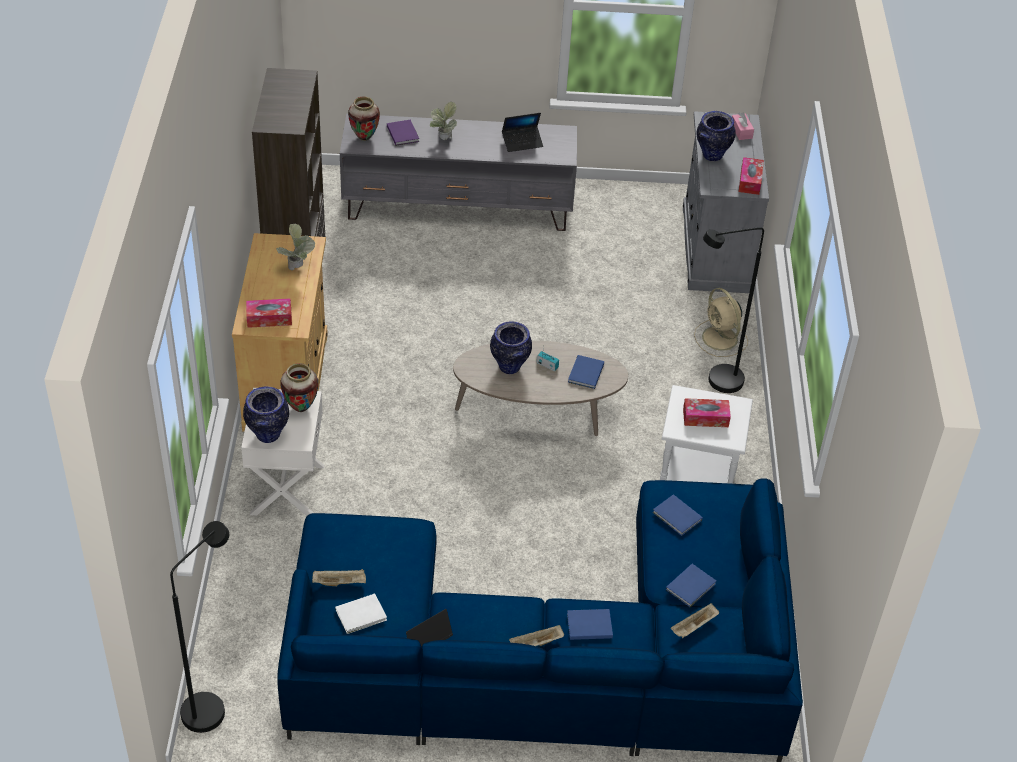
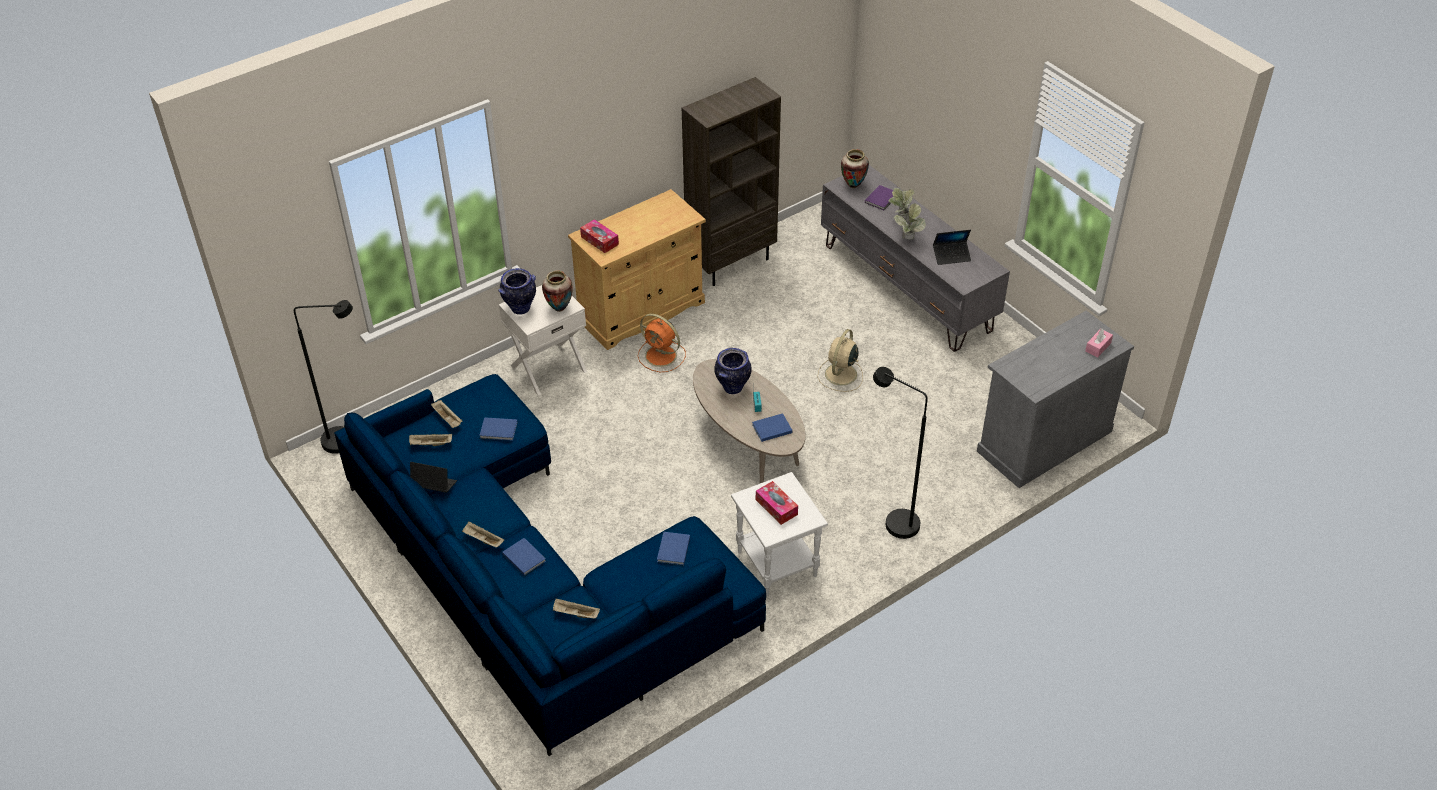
camera: 55 degrees right, 0 degrees up
(298, 269) = (660, 225): potted plant -> potted plant (908, 240)
(362, 615) = (430, 444): white book -> beige tray
(364, 403) = (662, 356): none -> orange fan
(522, 142) = (951, 256): laptop -> laptop turned 45 degrees counterclockwise
(692, 586) = (613, 593): blue book -> blue book (499, 430)
(712, 156) = (1043, 347): vase -> none
(720, 339) = (944, 498): beige fan -> beige fan (840, 375)
(750, 181) = (1042, 382): tissue box -> none

